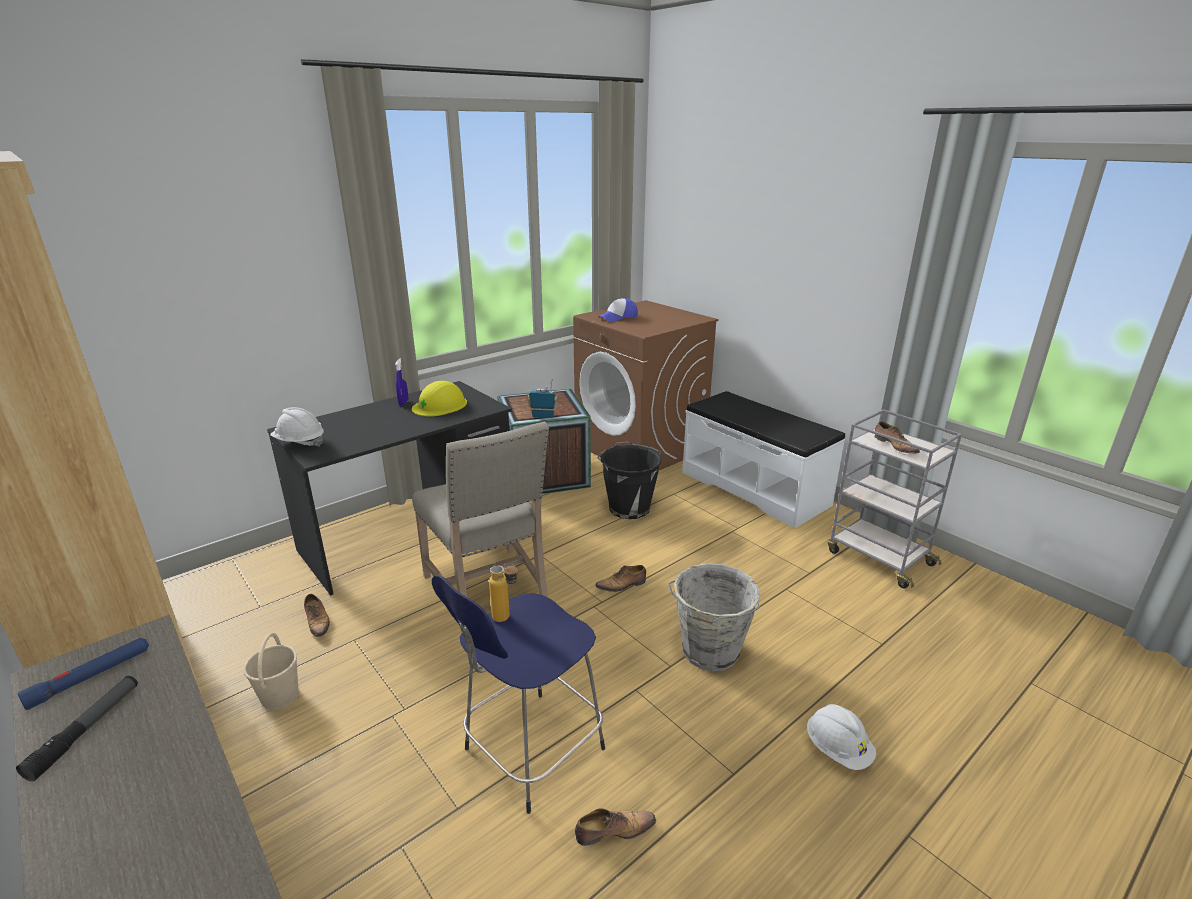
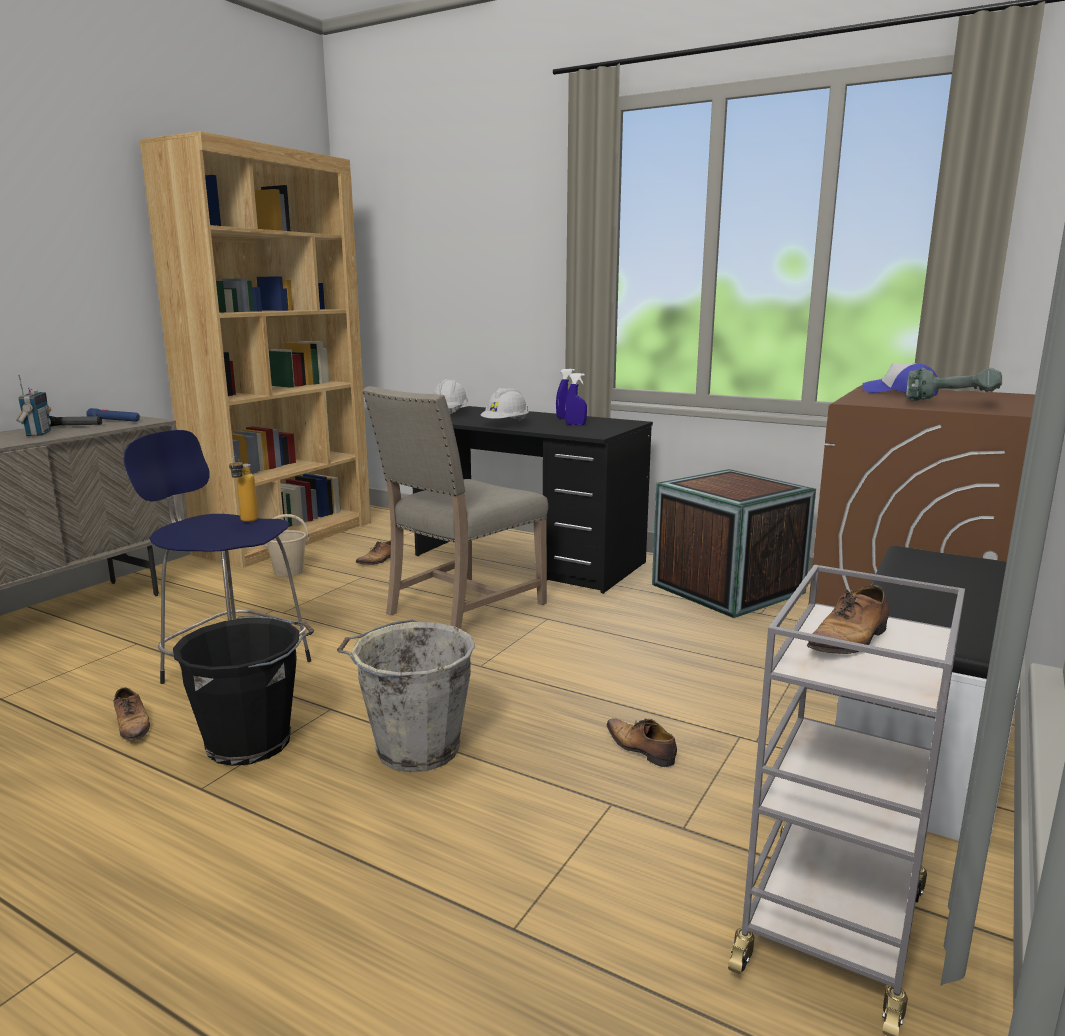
camera: 70 degrees right, 10 degrees down
(440, 405) = (575, 424): yellow hard hat -> blue spray bottle
(543, 416) = (702, 489): radio -> radio (38, 433)
(622, 585) = (522, 672): shoe -> shoe (640, 749)
(629, 507) = (712, 649): black bucket -> black bucket (253, 742)
(664, 319) = (950, 403): none -> power drill
(837, 749) = (241, 874): white hard hat -> white hard hat (505, 424)

